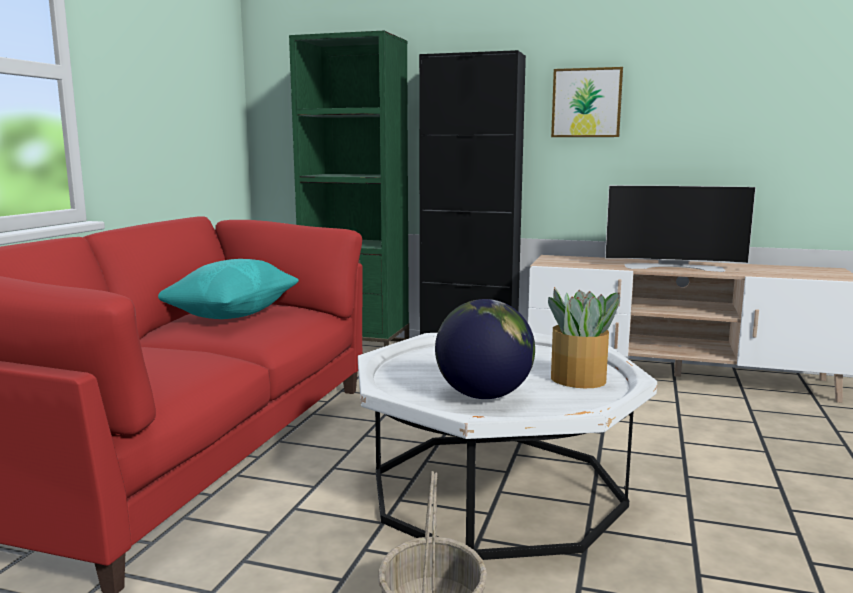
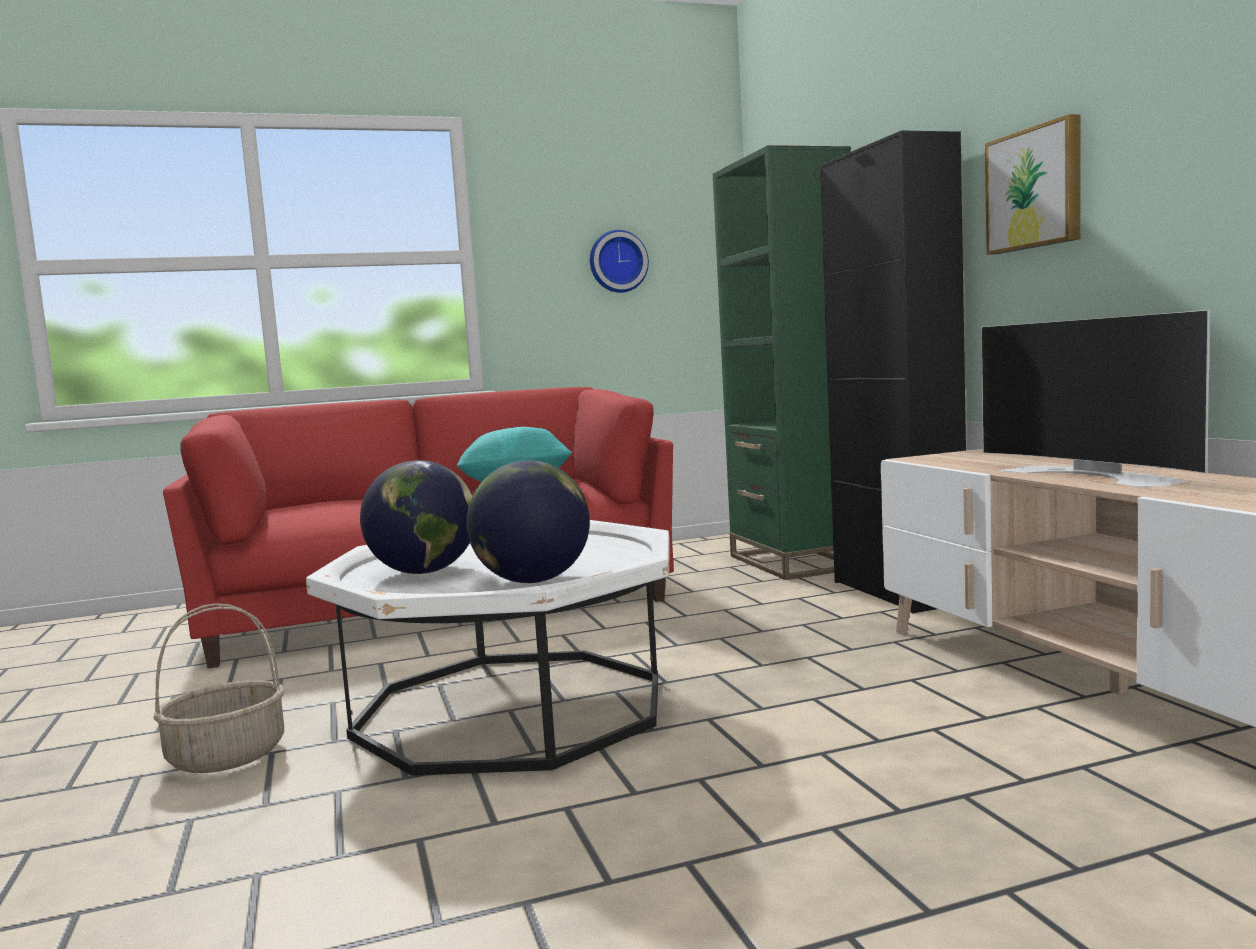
camera: 55 degrees right, 5 degrees down
(175, 95) = (617, 262): none -> wall clock
(579, 380) = (532, 581): potted plant -> globe

